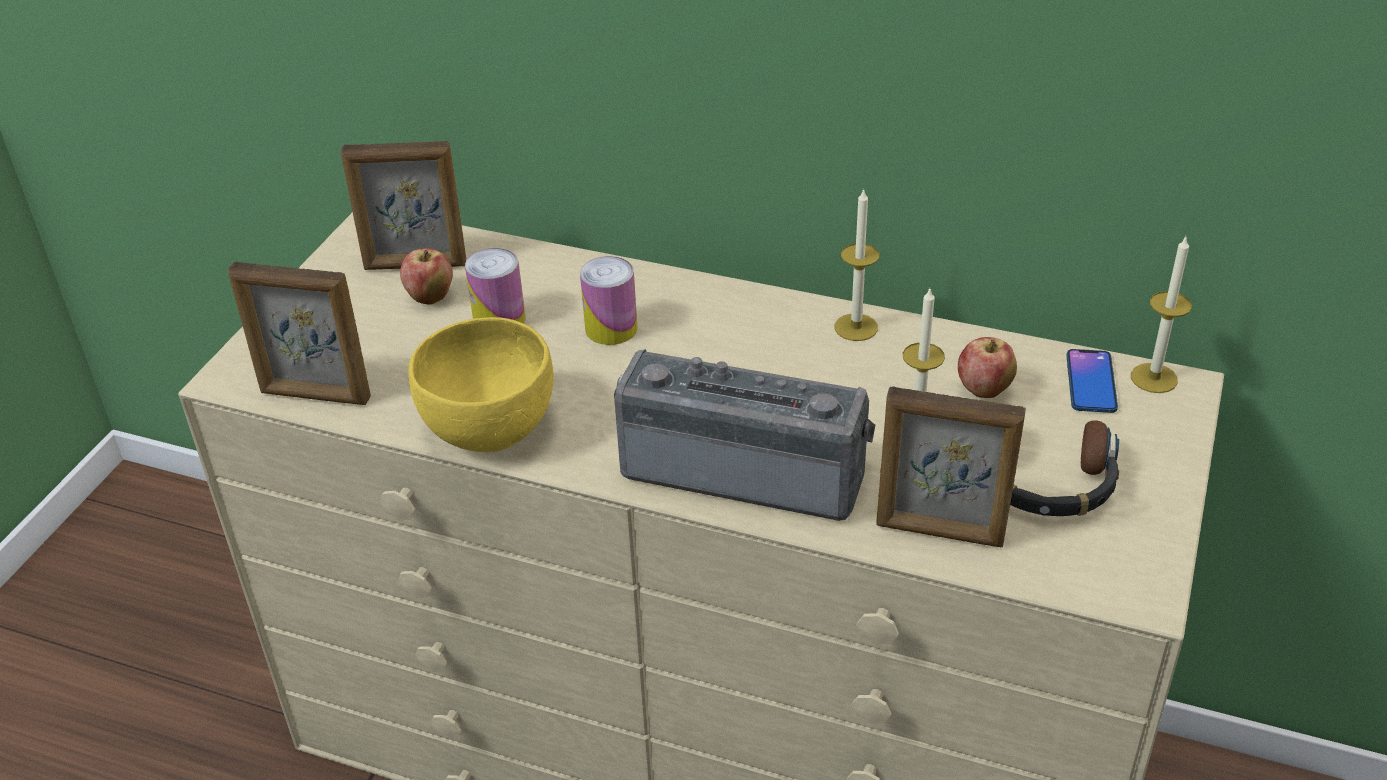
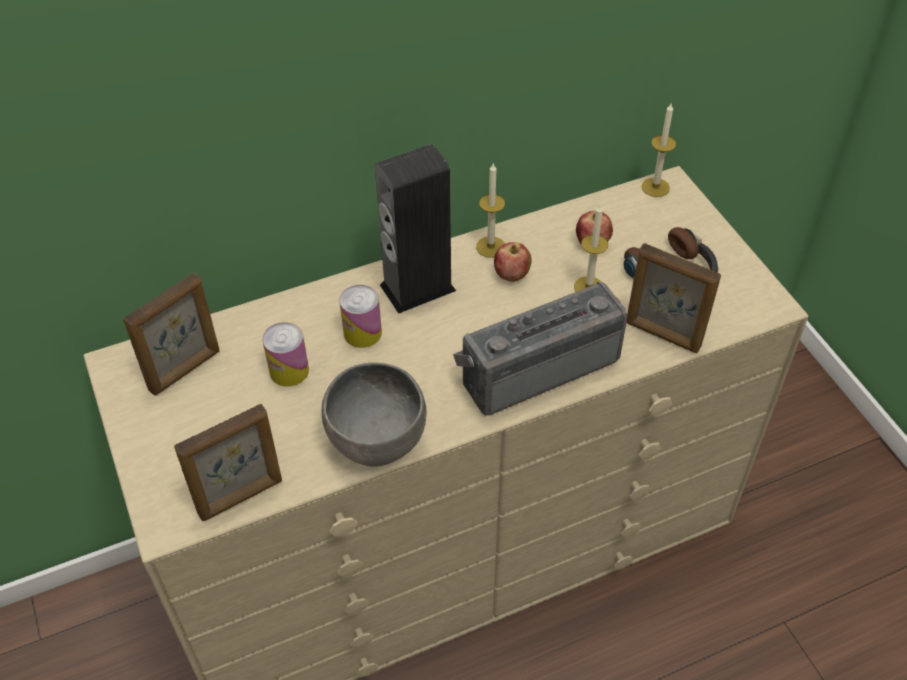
camera: 45 degrees left, 10 degrees up
(430, 298) = (225, 385): apple -> apple (511, 275)
(489, 431) = (377, 442): yellow bowl -> grey bowl
(722, 320) = (417, 287): none -> speaker
(940, 532) = (662, 335): picture frame -> picture frame turned 60 degrees clockwise
(1091, 382) = (632, 207): phone -> none

